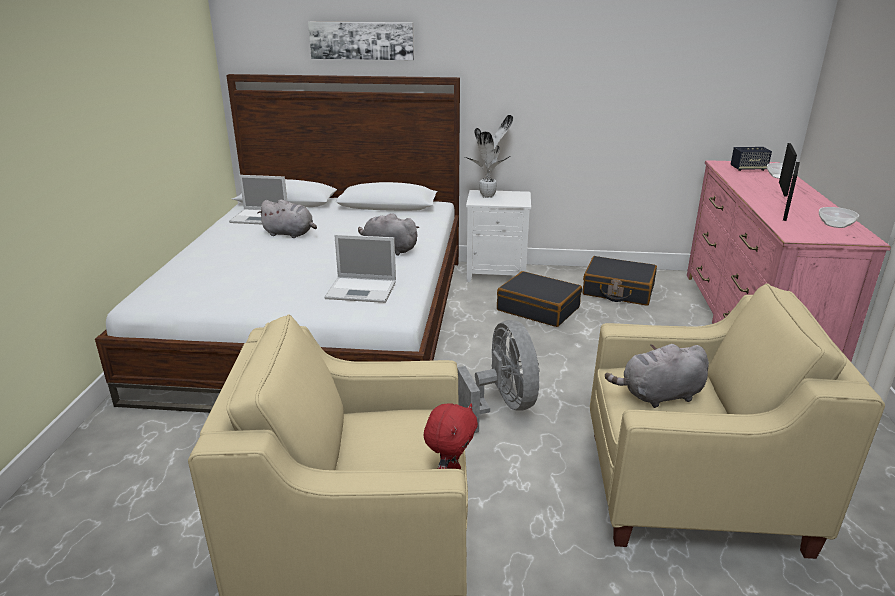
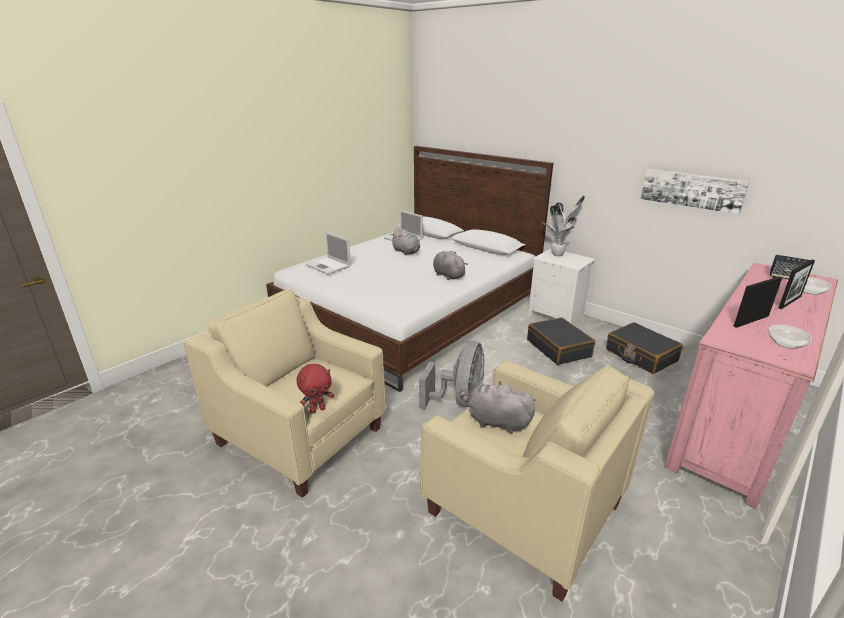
camera: 35 degrees right, 0 degrees up
(361, 40) = (493, 130): picture -> picture (691, 190)
(362, 290) = (400, 295): laptop -> laptop (329, 266)

